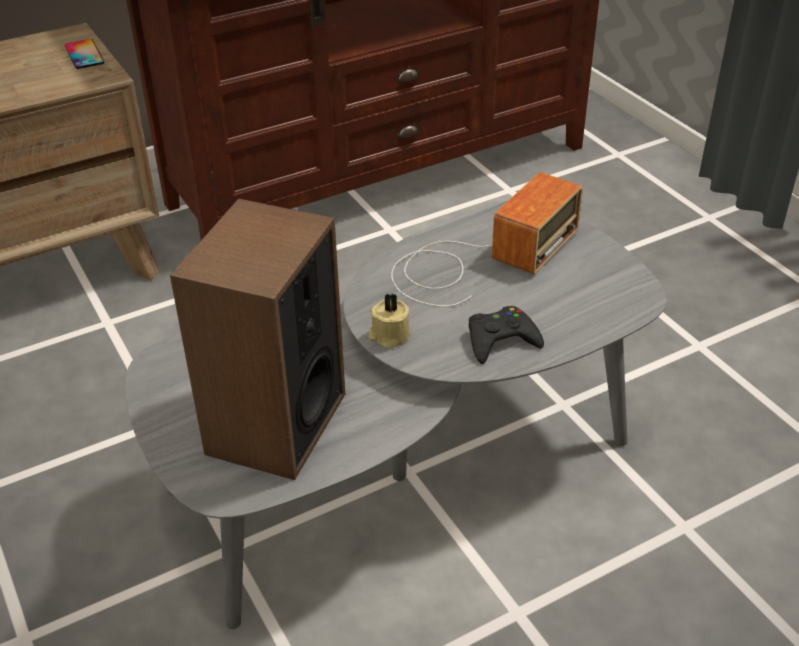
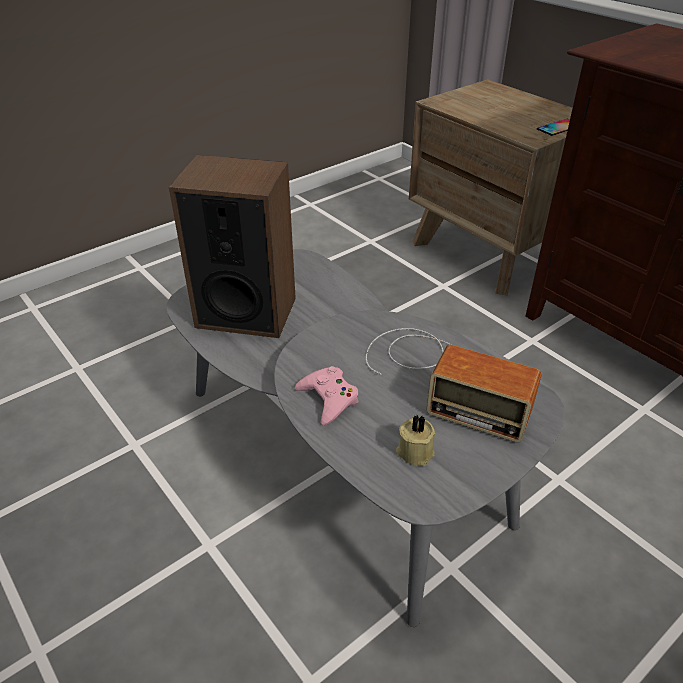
camera: 80 degrees right, 0 degrees up
(389, 336) = (322, 337): beige candle -> beige candle (415, 450)
(501, 340) = (328, 399): black game controller -> pink game controller

